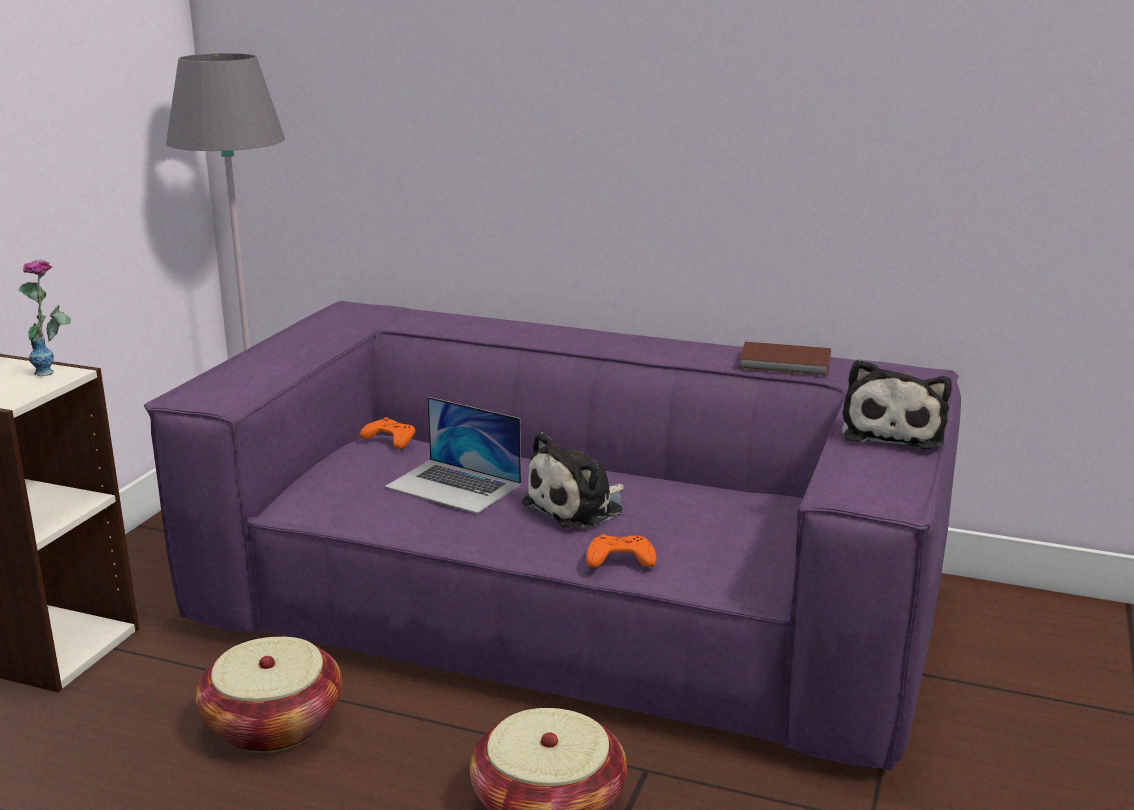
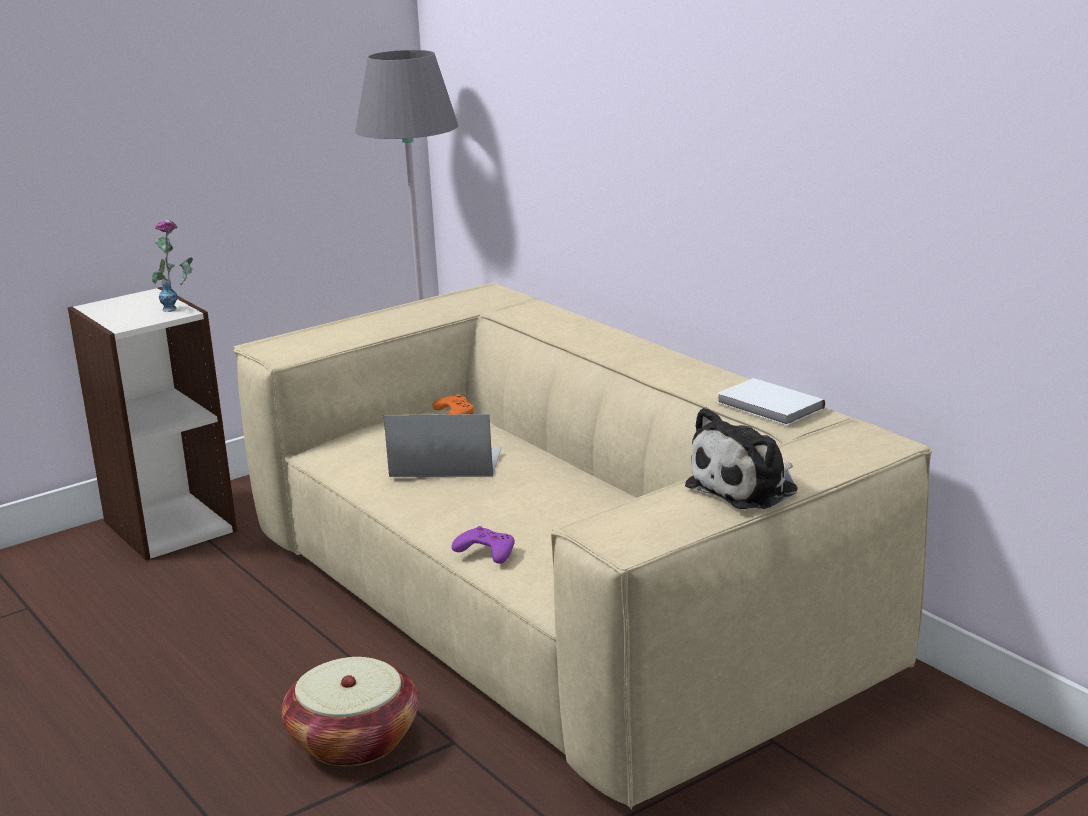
camera: 35 degrees right, 0 degrees up
(273, 724) = (245, 623): basket -> none
(453, 485) = (445, 462): laptop -> laptop turned 120 degrees clockwise
(567, 605) = (553, 601): purple sofa -> beige sofa
(578, 507) = (515, 503): plush toy -> none
(620, 558) = (486, 551): orange game controller -> purple game controller
(786, 363) = (769, 406): brown book -> white book

